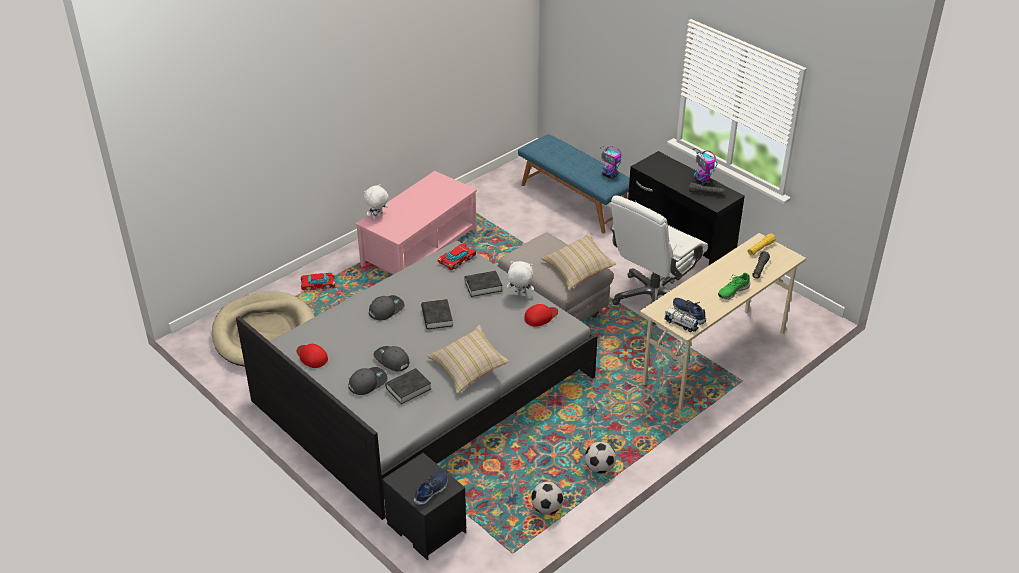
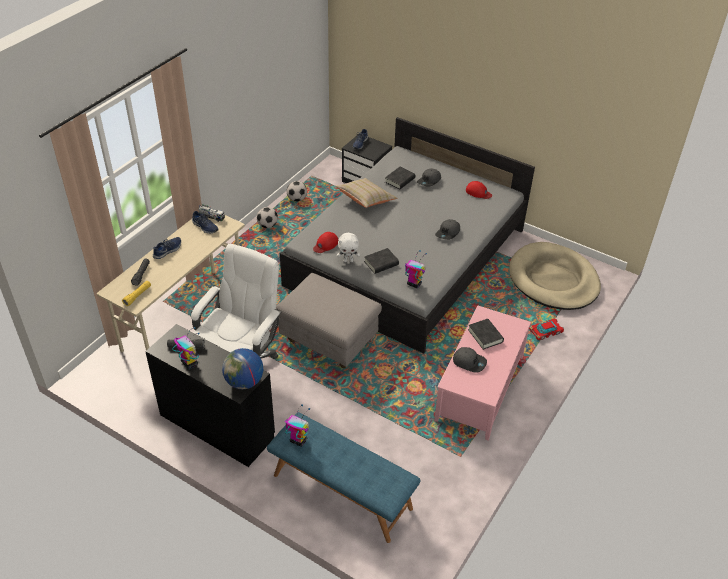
camera: 165 degrees right, 5 degrees up
(378, 217) = (514, 331): white plush toy -> none
(391, 360) = (421, 196): grey cap -> grey cap (469, 362)
(437, 317) = (406, 231): black book -> black book (485, 336)
(457, 260) = (413, 284): toy car -> toy robot
(578, 270) = (305, 296): beige pillow -> none
(653, 163) = (244, 382): none -> globe
(732, 291) = (168, 250): green shoe -> blue shoe

